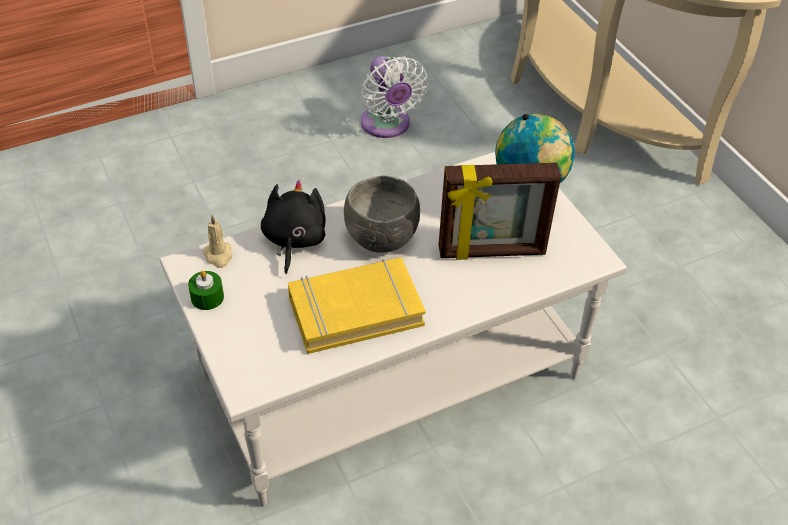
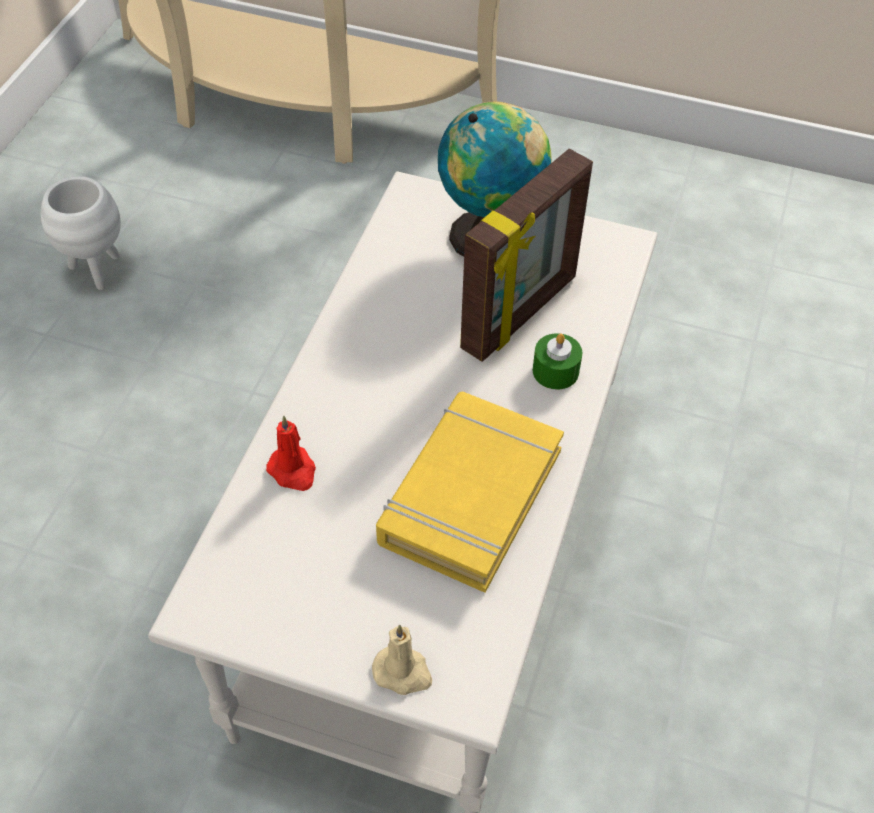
camera: 45 degrees left, 5 degrees up
(207, 297) = (280, 630): green candle -> green candle (555, 371)
(218, 255) = (225, 566): beige candle -> beige candle (403, 672)
(294, 240) = (293, 471): black plush toy -> red candle
(380, 238) = (389, 390): grey bowl -> none
(387, 125) = (97, 270): white fan -> white planter

